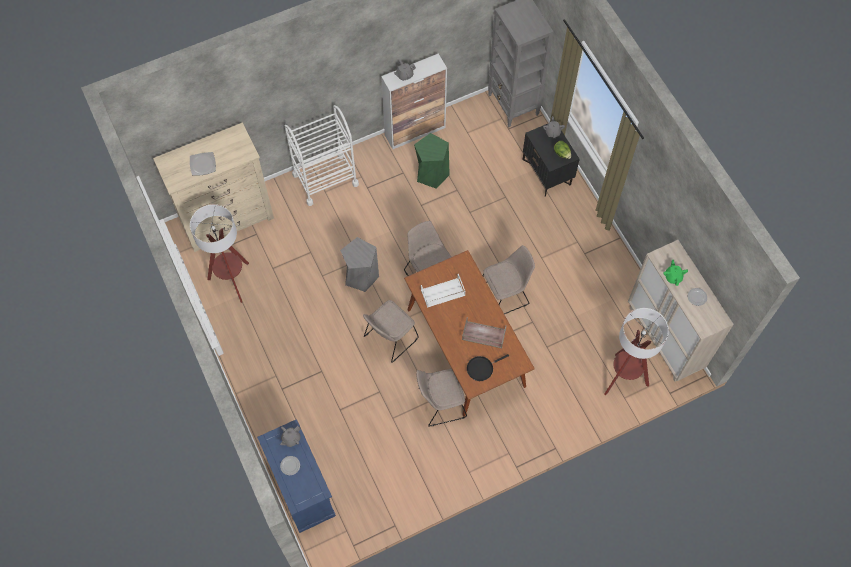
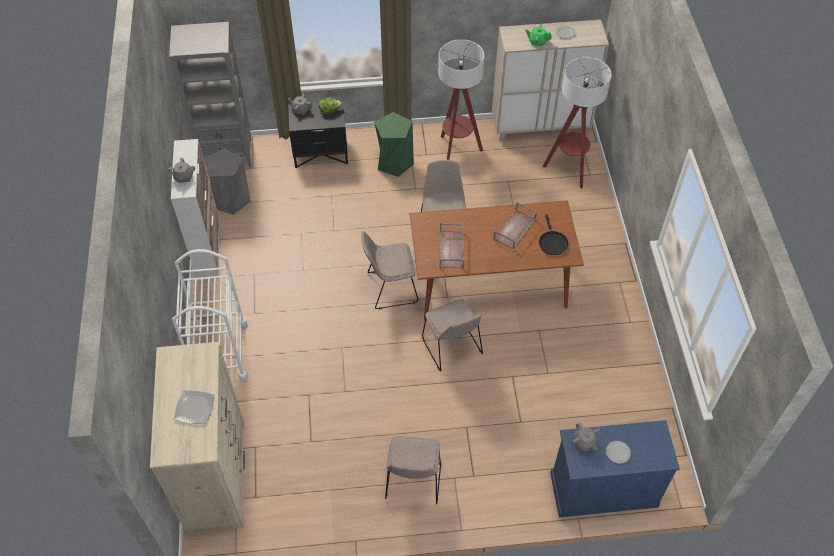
camera: 70 degrees left, 10 degrees down
(232, 281) = (307, 492): floor lamp -> floor lamp (456, 152)
(361, 276) = (363, 352): grey stool -> grey stool (231, 200)
(431, 173) = (269, 248): green stool -> green stool (394, 162)
(440, 403) = (545, 324): beige chair -> beige chair (413, 482)
(442, 293) = (451, 249): white tray -> brown tray

